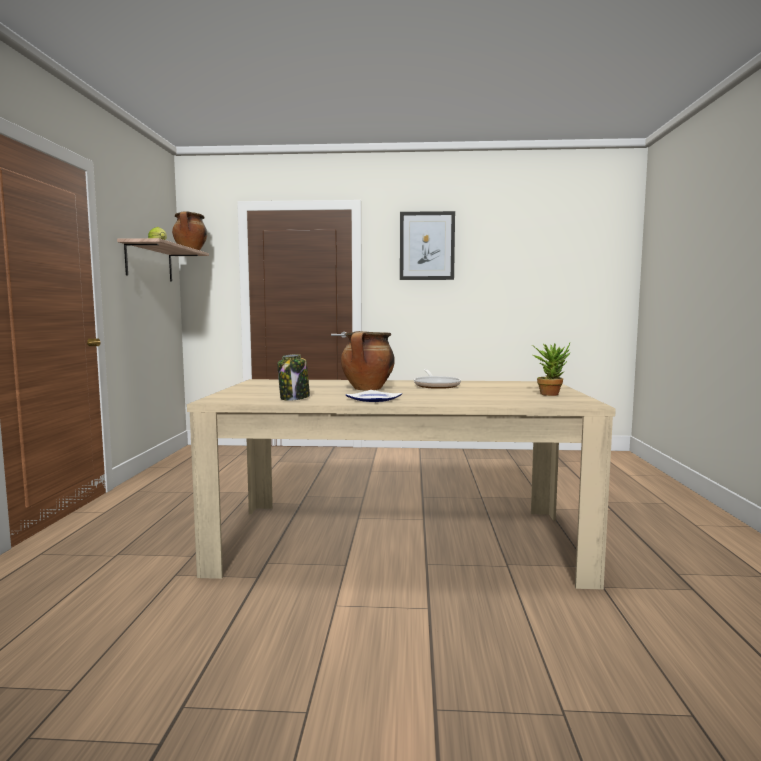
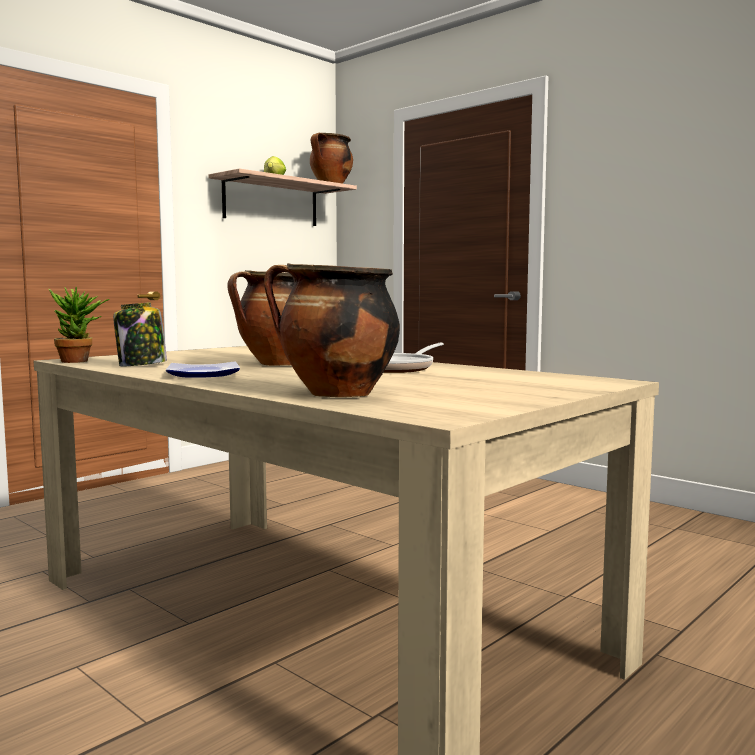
camera: 40 degrees right, 0 degrees up
(427, 246) = (649, 137): picture -> none
(500, 401) = (336, 394): none -> cooking pot
(551, 394) = (492, 396): potted plant -> potted plant (80, 361)

